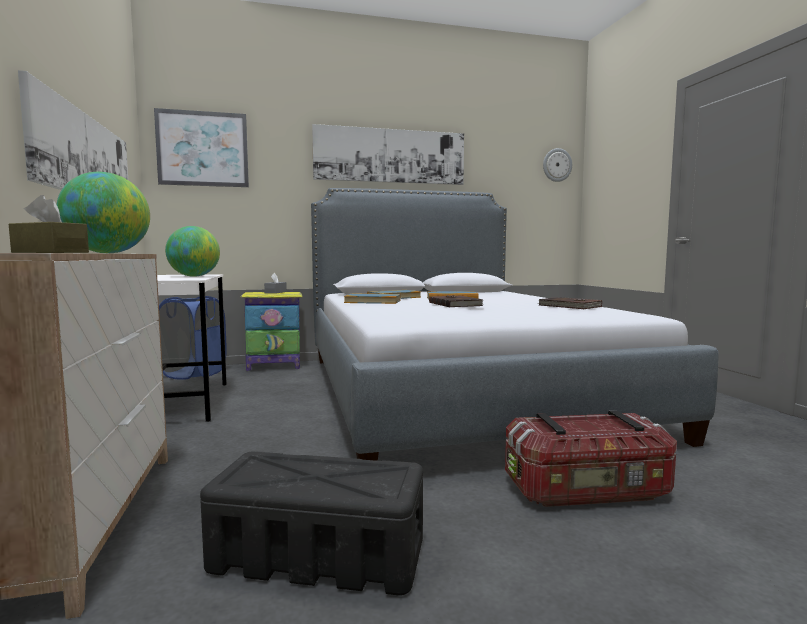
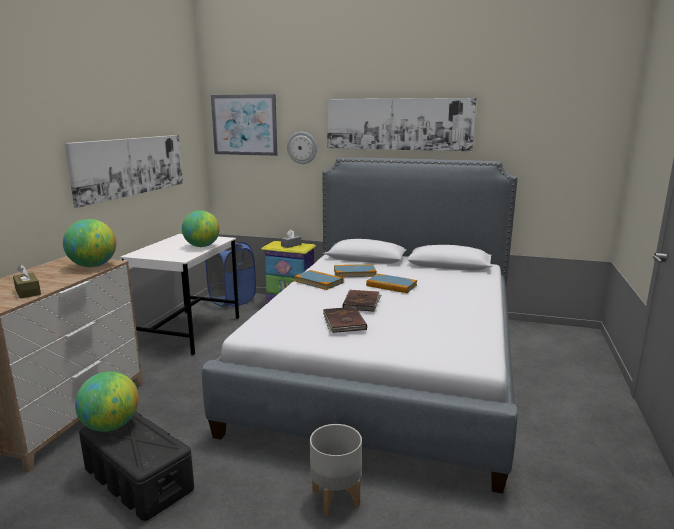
camera: 30 degrees right, 10 degrees up
(257, 472) = (111, 426): none -> globe
(557, 165) = (594, 126): wall clock -> wall clock (302, 147)
(569, 306) = (458, 324): brown book -> brown book (343, 322)
(588, 491) = (336, 498): storage box -> grey planter

